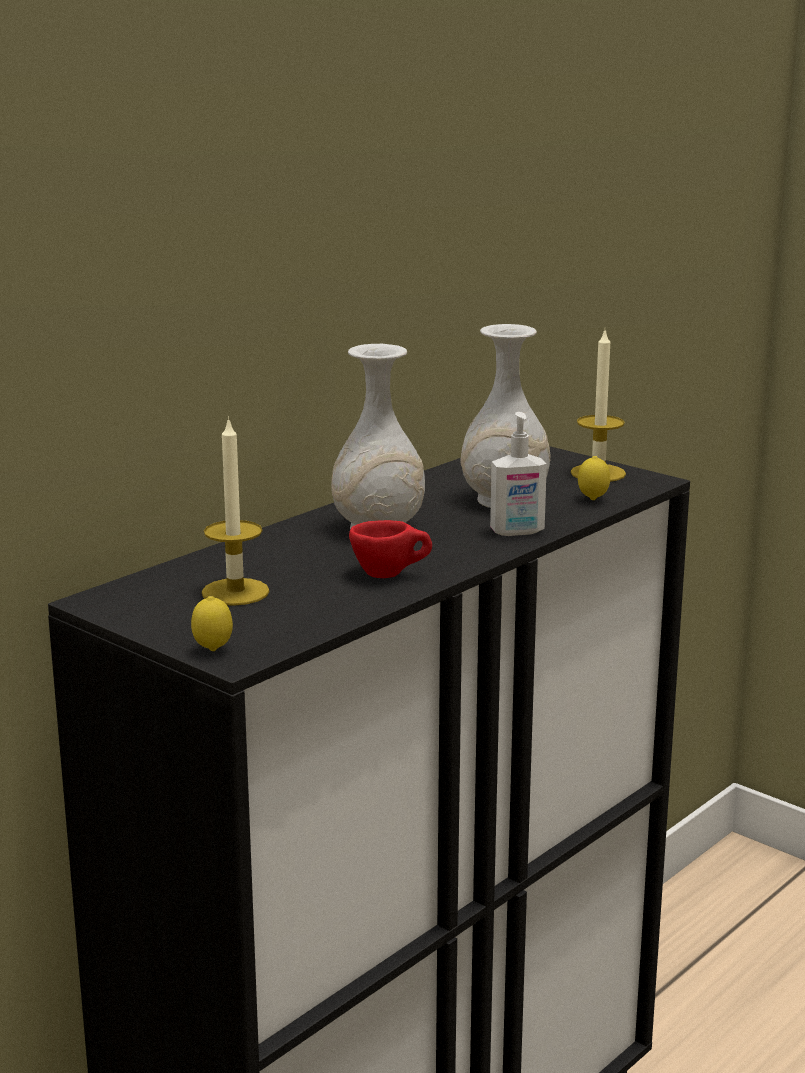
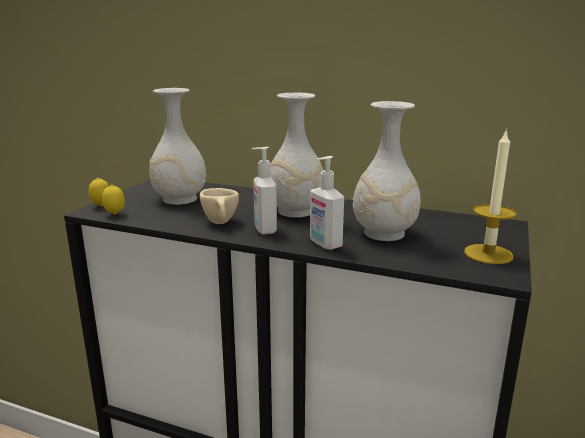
camera: 70 degrees right, 0 degrees up
(235, 592) = (179, 199): candle -> white vase
(390, 575) = (221, 223): red cup -> beige cup
(437, 554) = (264, 229): none -> soap dispenser
(592, 500) = (421, 259): lemon -> lemon (115, 214)

